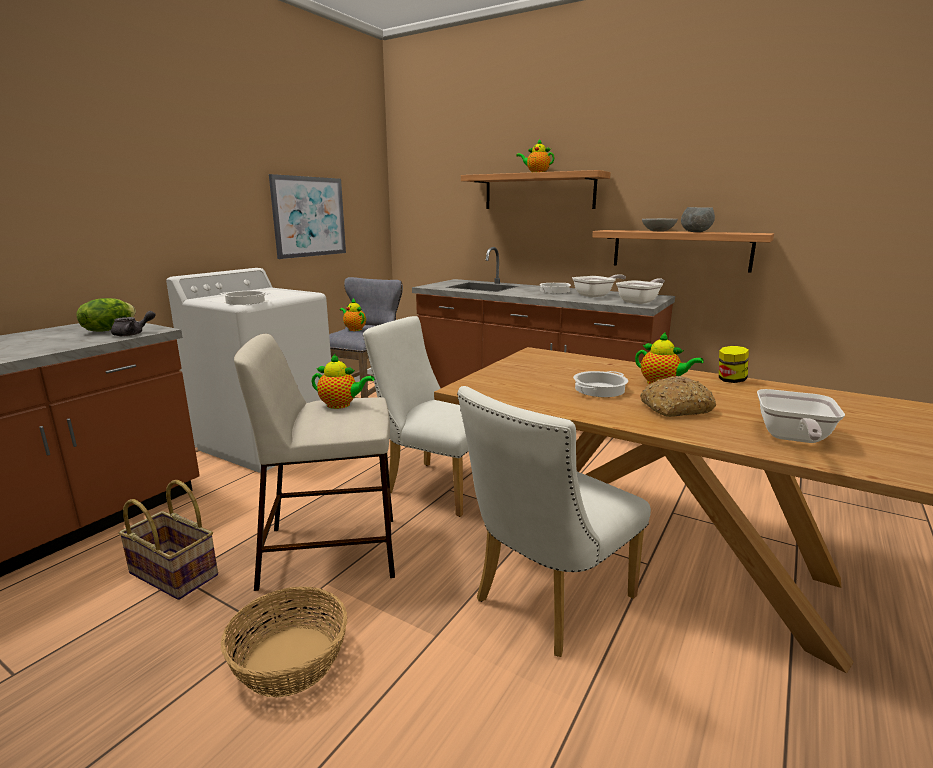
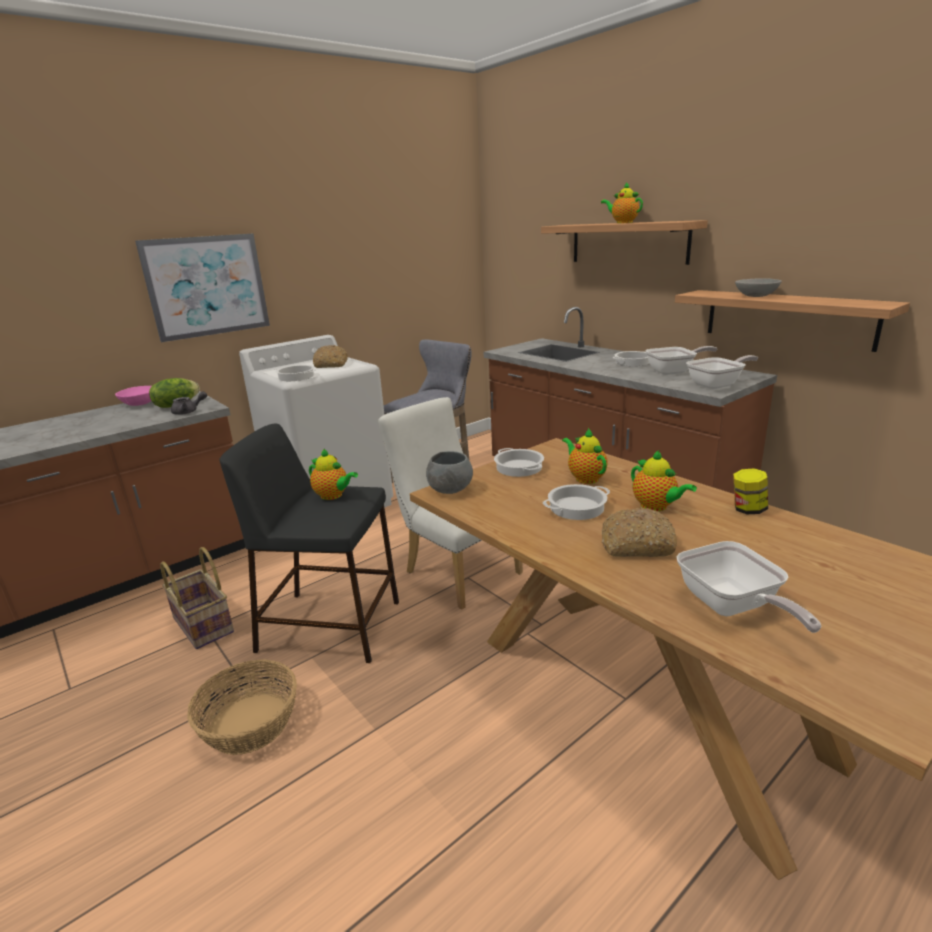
camera: 20 degrees right, 5 degrees up
(55, 330) = (140, 404): none -> pink bowl
(274, 293) = (331, 364): none -> bread
(309, 217) = (386, 278): picture -> picture (207, 286)
(332, 551) = (332, 625): beige stool -> black stool
(354, 329) = (420, 395): teapot -> teapot (585, 478)
(517, 367) = (518, 467): none -> cooking pot
(546, 603) = (493, 719): white chair -> none
(695, 232) = (800, 299): grey bowl -> grey bowl (450, 490)
(792, 438) = (732, 608): frying pan -> frying pan turned 60 degrees counterclockwise

